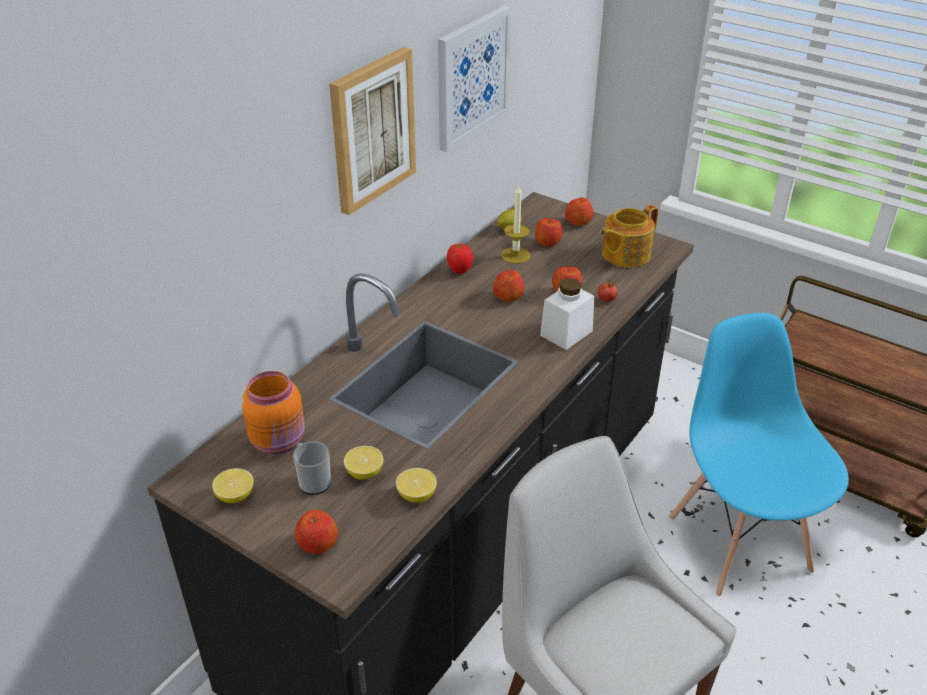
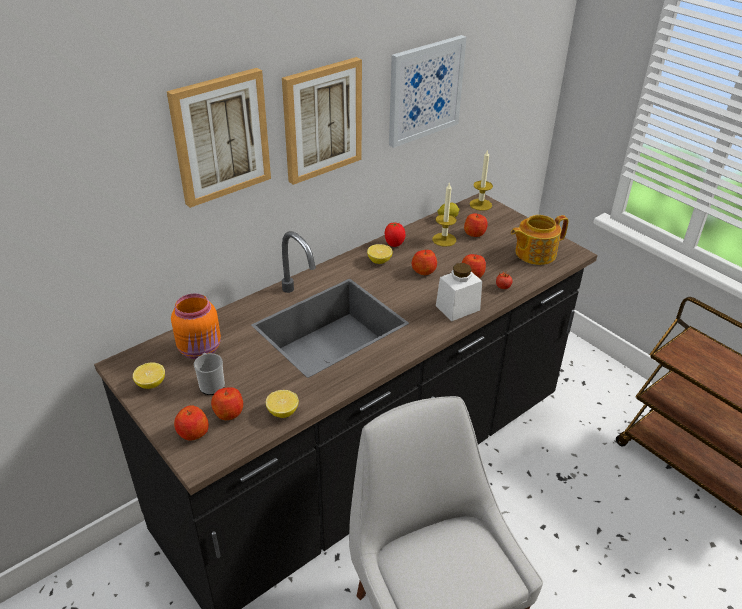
camera: 15 degrees right, 0 degrees up
(269, 168) = (220, 137): none -> picture
(364, 472) = (252, 386): lemon -> lemon (379, 261)
(539, 207) = (480, 204): none -> candle
(578, 222) = (507, 221): apple -> apple (228, 412)
(739, 542) = (597, 512): blue chair -> none

